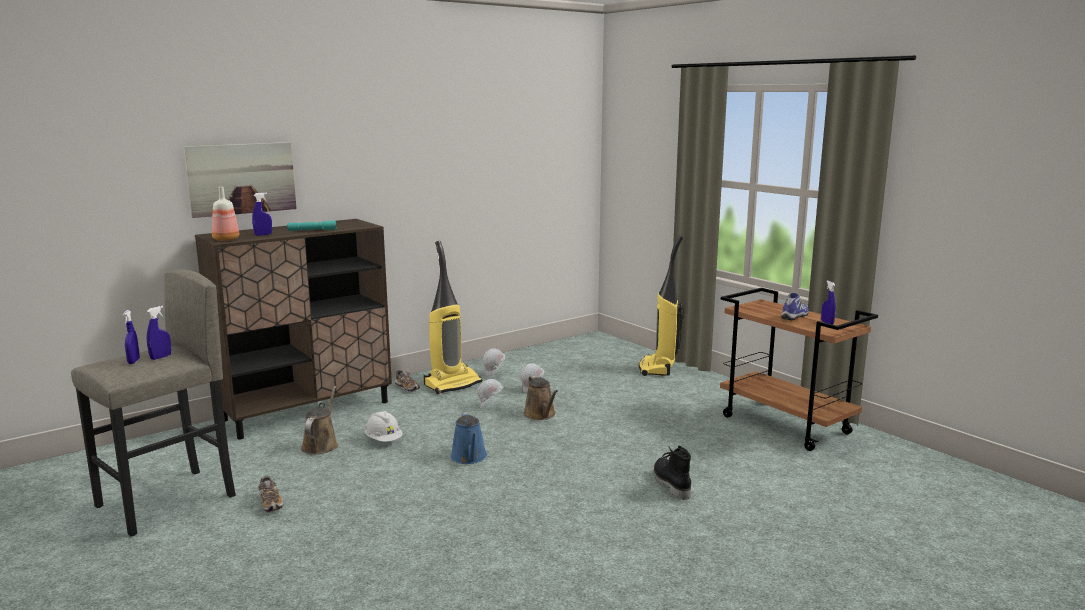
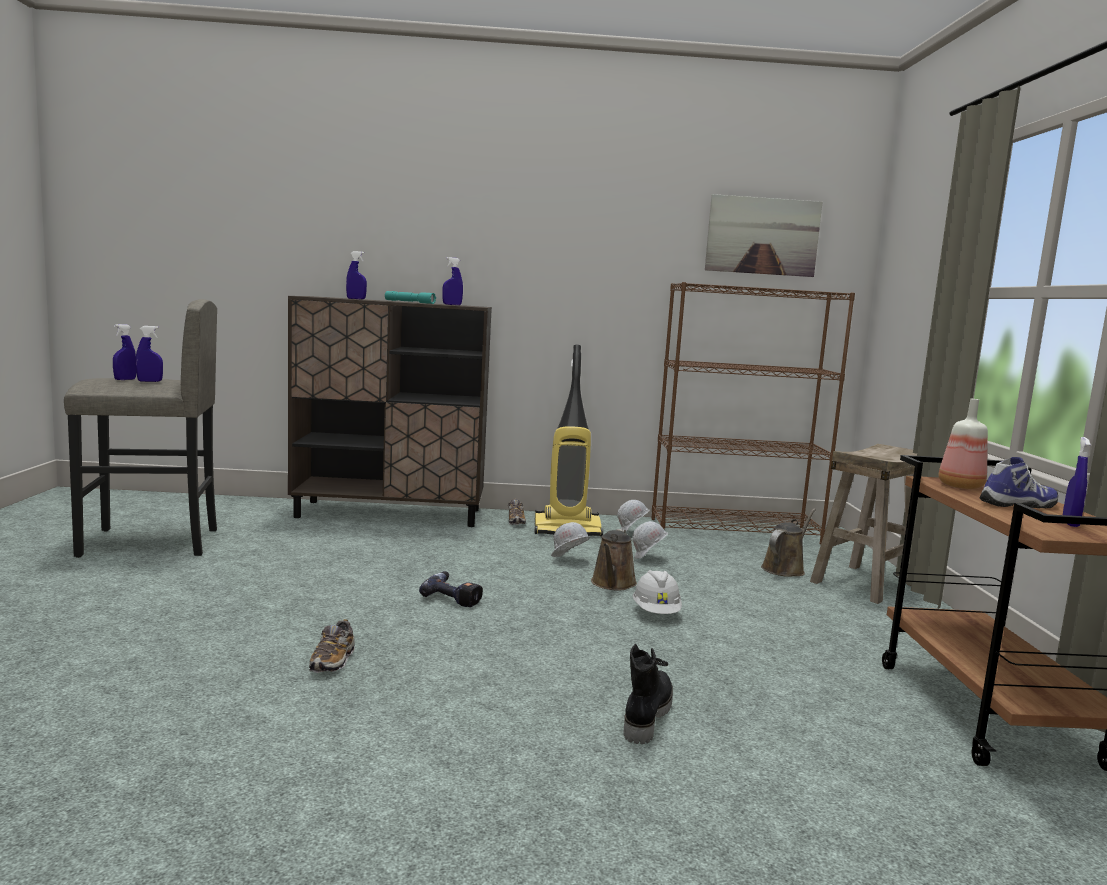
camera: 35 degrees right, 5 degrees down
(225, 239) = (312, 296): bottle -> bottle (959, 486)
(242, 178) = (367, 243): picture -> picture (762, 236)
(271, 503) = (210, 571): shoe -> shoe (333, 661)
(321, 445) = (345, 541): brown watering can -> brown watering can (784, 569)
(344, 226) = (452, 304): none -> blue spray bottle
(384, 440) = (405, 555): white hard hat -> white hard hat (656, 612)
(469, 457) = (454, 596): blue watering can -> power drill
(548, 352) = (735, 531): none -> brown bookcase
(658, 368) = (865, 583): vacuum cleaner -> beige stool

